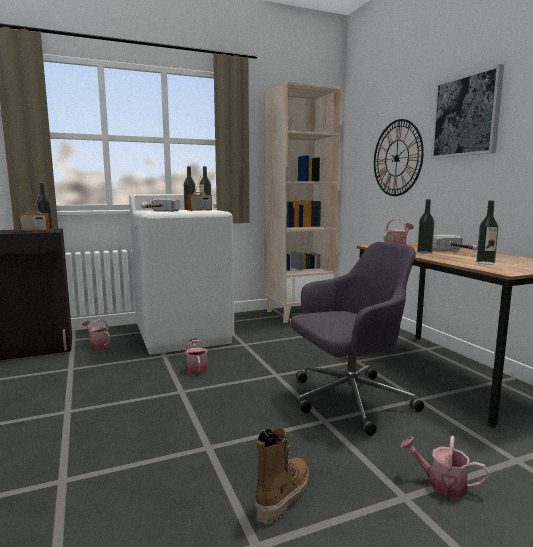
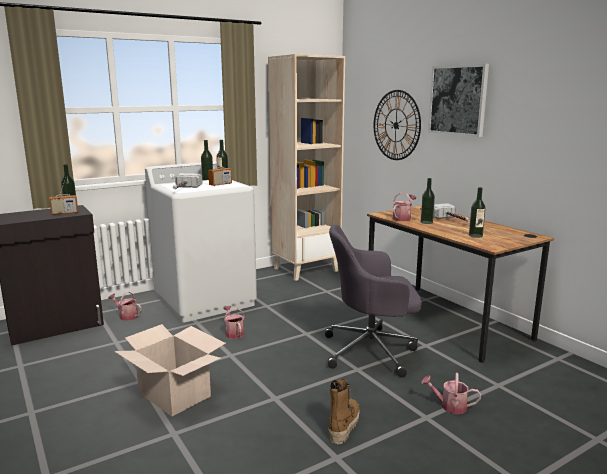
camera: 10 degrees left, 5 degrees up
(92, 431) = (174, 395): none -> cardboard box
(348, 400) = (372, 351): grey office chair -> grey office chair turned 150 degrees counterclockwise

